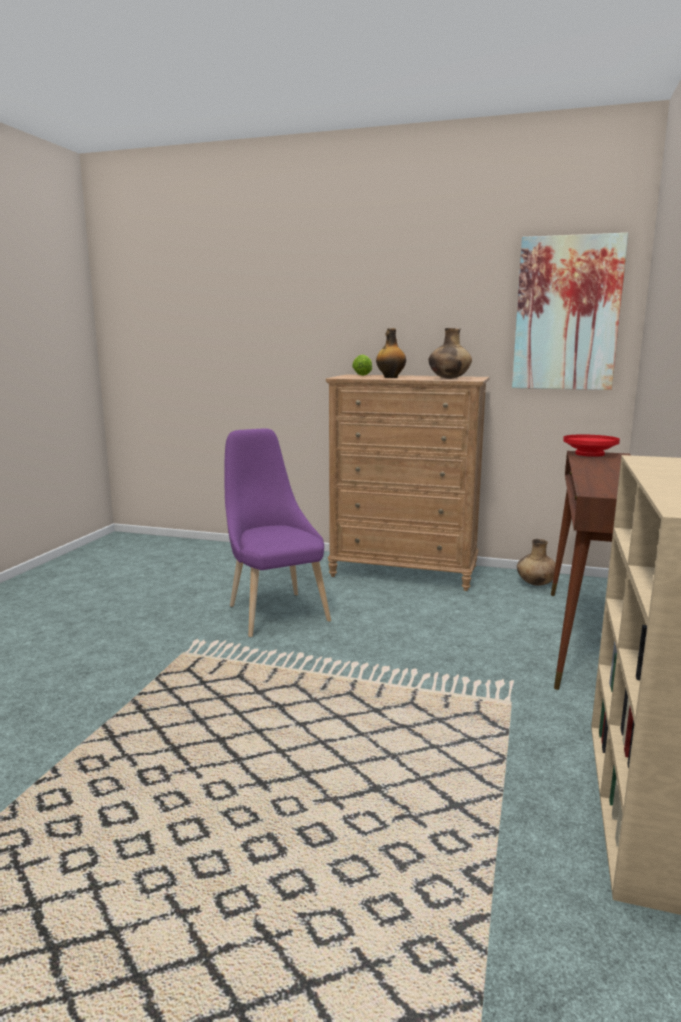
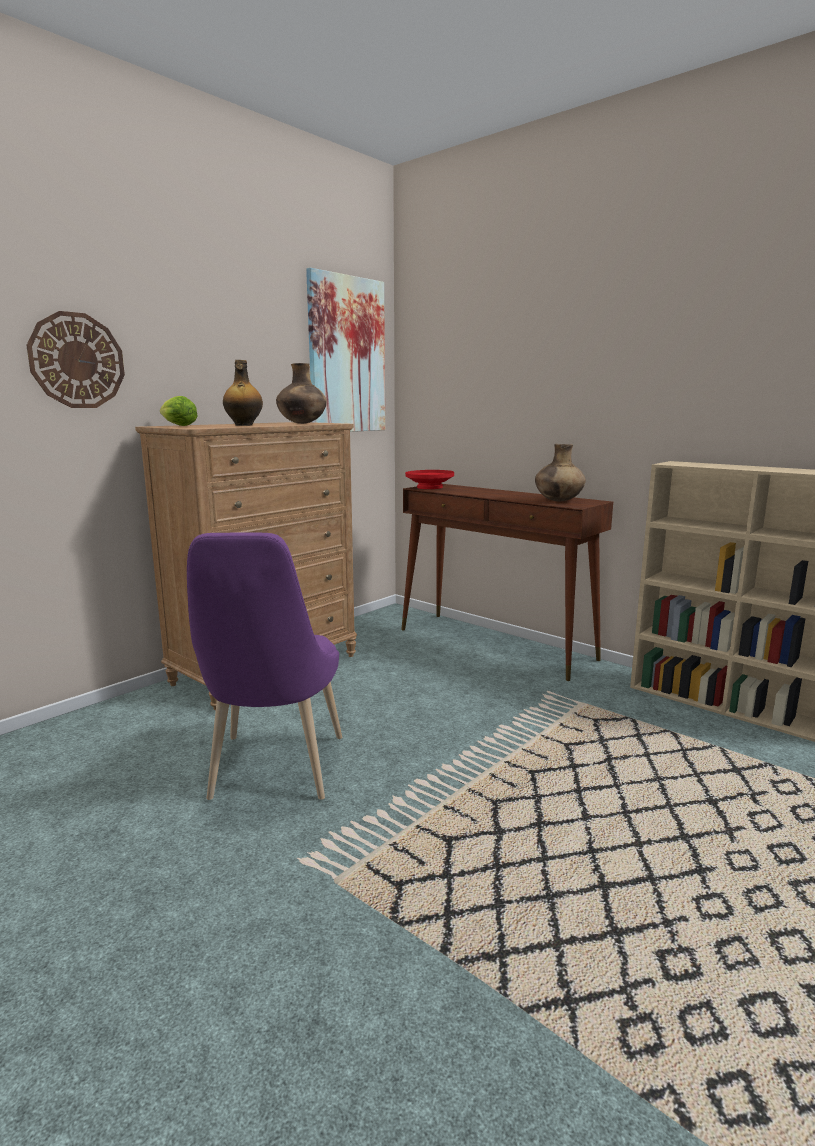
camera: 65 degrees left, 0 degrees up
(274, 611) = (274, 773): purple chair -> purple chair turned 90 degrees counterclockwise
(319, 331) = (77, 361): none -> wall clock
(535, 584) = (373, 628): brown vase -> brown vase (558, 501)

